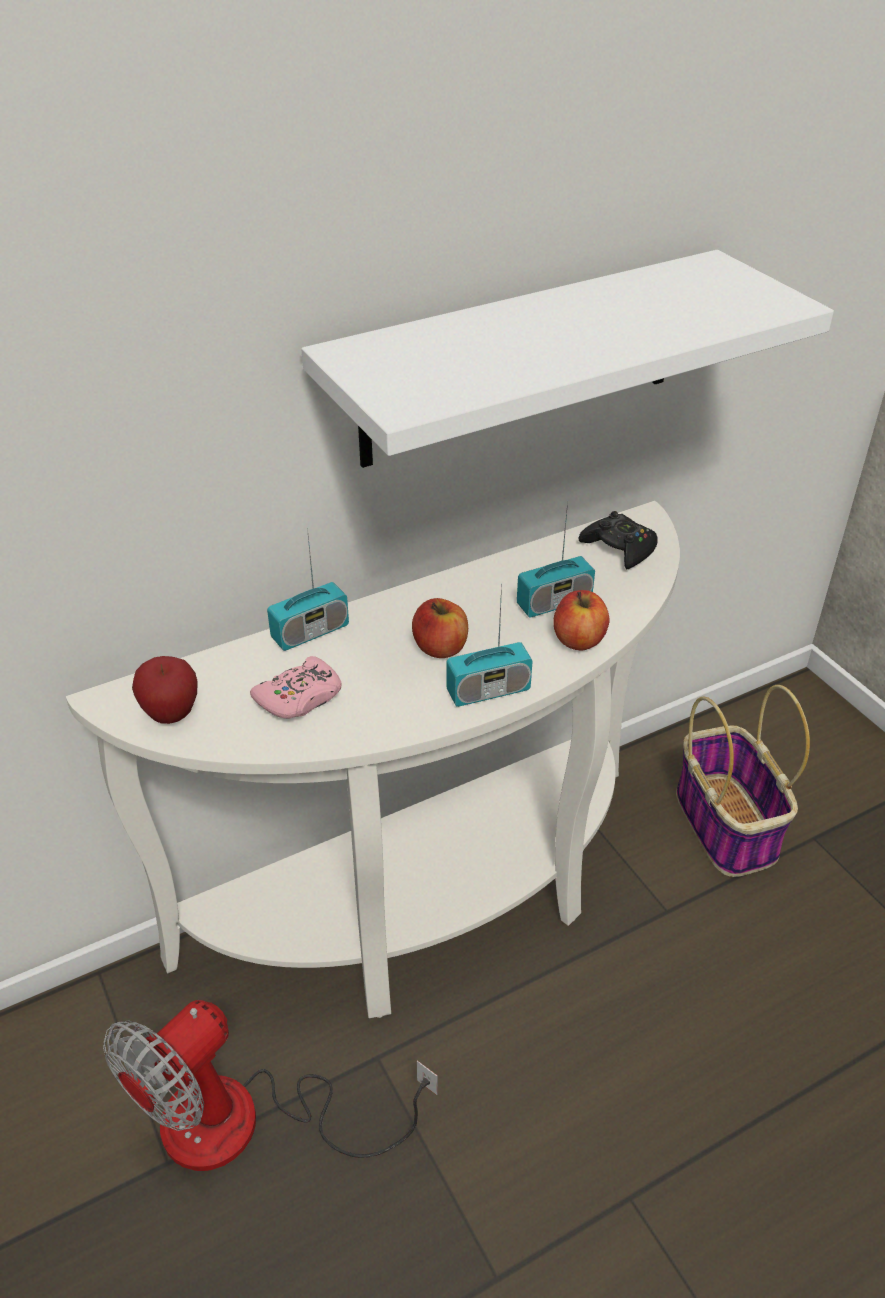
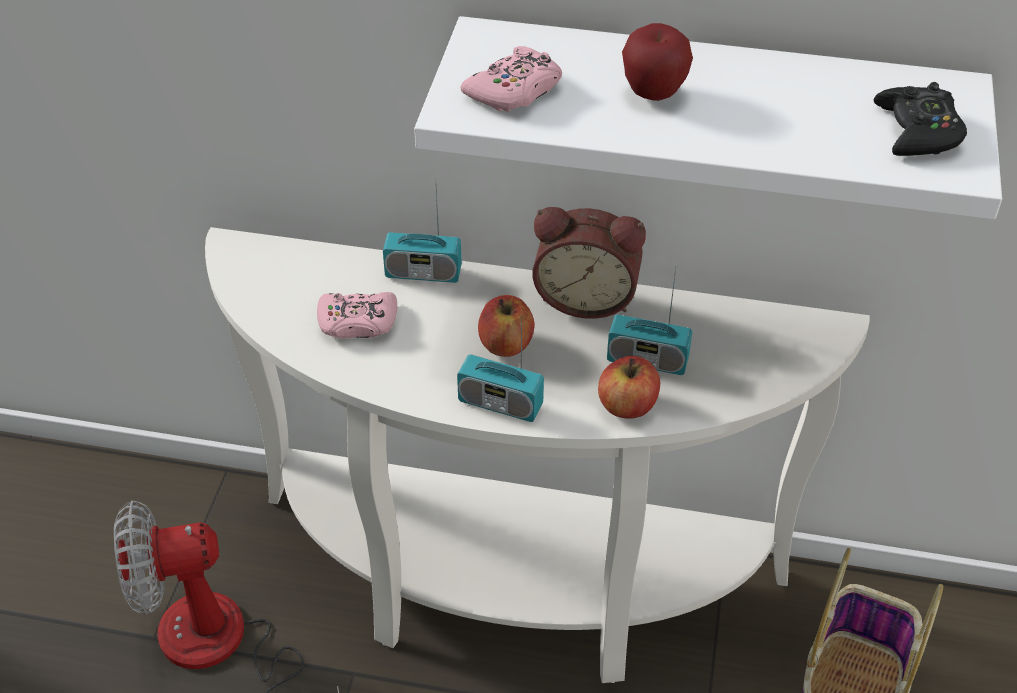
camera: 40 degrees right, 5 degrees up
(171, 714) = (259, 282): apple -> apple (653, 93)
(429, 376) = (515, 90): none -> pink game controller
(458, 584) = (586, 297): none -> alarm clock
(619, 548) = (771, 343): black game controller -> black game controller (917, 131)

